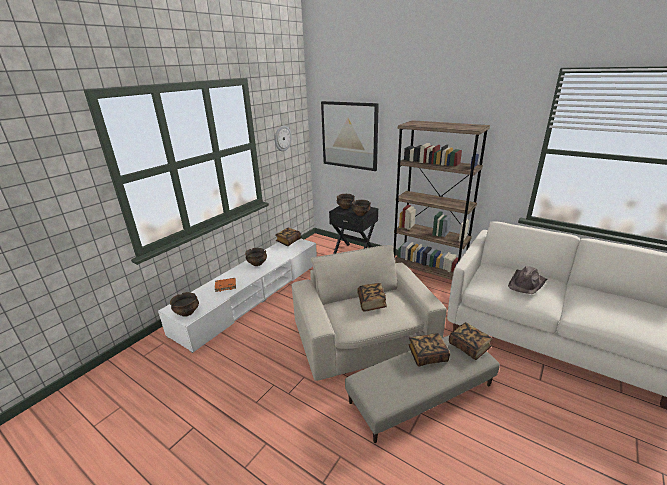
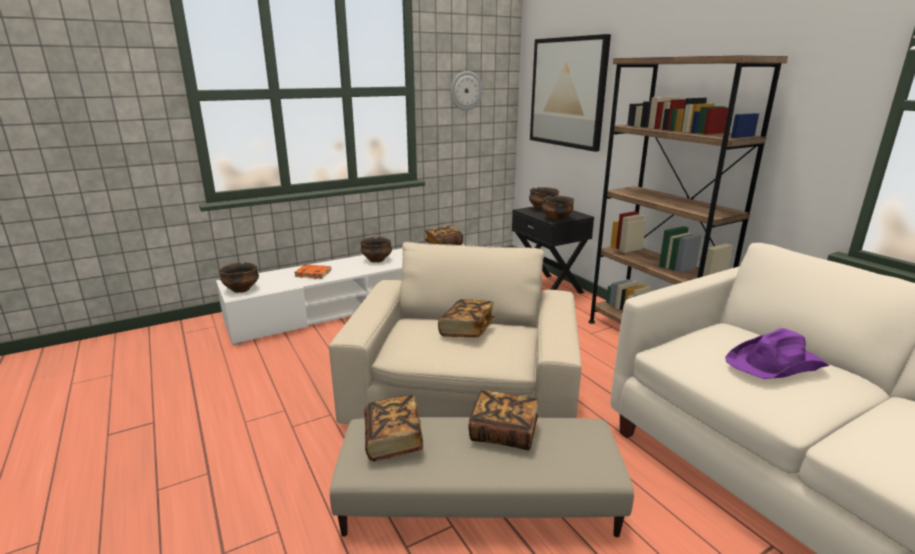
camera: 25 degrees right, 5 degrees down
(469, 347) = (592, 445): book -> book (393, 440)
(527, 283) = (776, 364): brown hat -> purple hat

